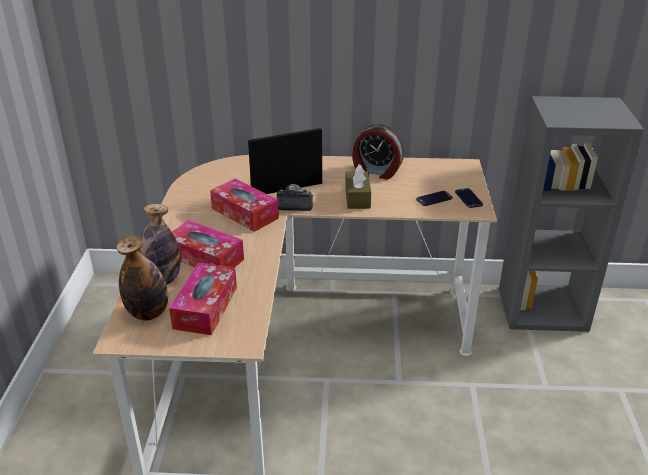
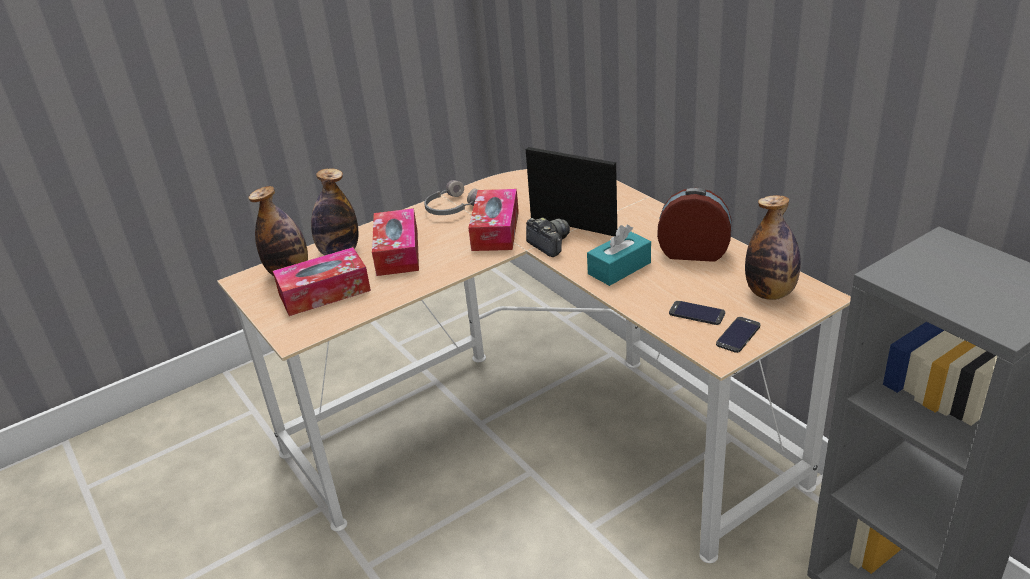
camera: 55 degrees right, 0 degrees up
(185, 215) = (451, 208): none -> grey headphones
(357, 197) = (619, 268): brown tissue box -> turquoise tissue box
(376, 172) = (693, 252): alarm clock -> alarm clock turned 120 degrees clockwise
(445, 173) = (770, 293): none -> bottle

